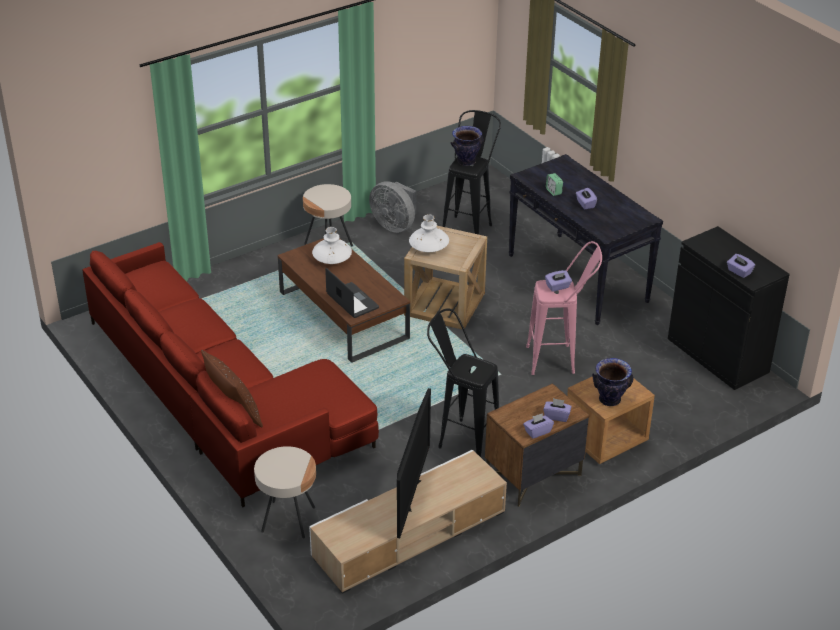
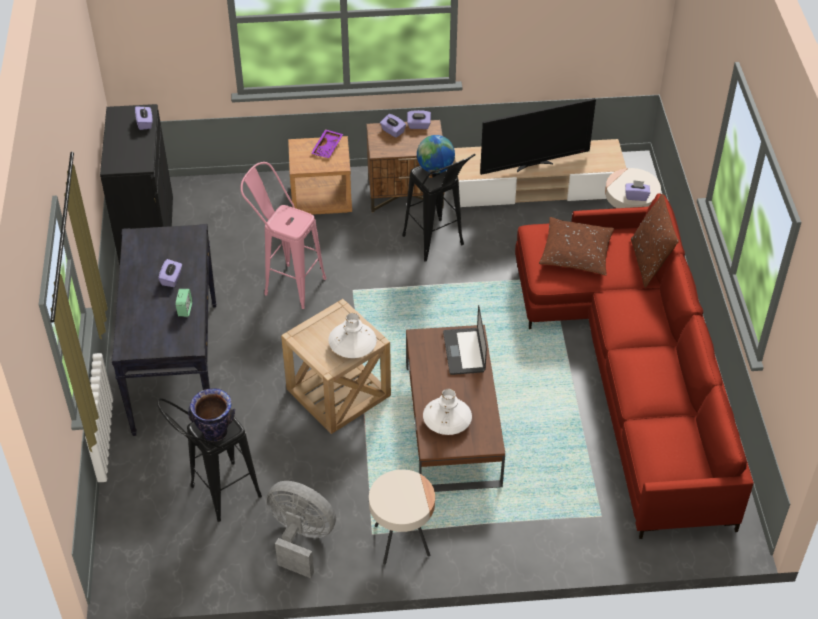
camera: 150 degrees left, 10 degrees up
(307, 396) = (576, 253): none -> brown pillow
(395, 225) = (301, 539): grey fan -> grey fan turned 45 degrees counterclockwise
(411, 495) = (534, 165): television -> television turned 150 degrees counterclockwise
(475, 374) = (435, 168): none -> globe
(558, 287) = (285, 222): purple tissue box -> purple tissue box (636, 196)
(609, 400) = (328, 148): vase -> purple tray

